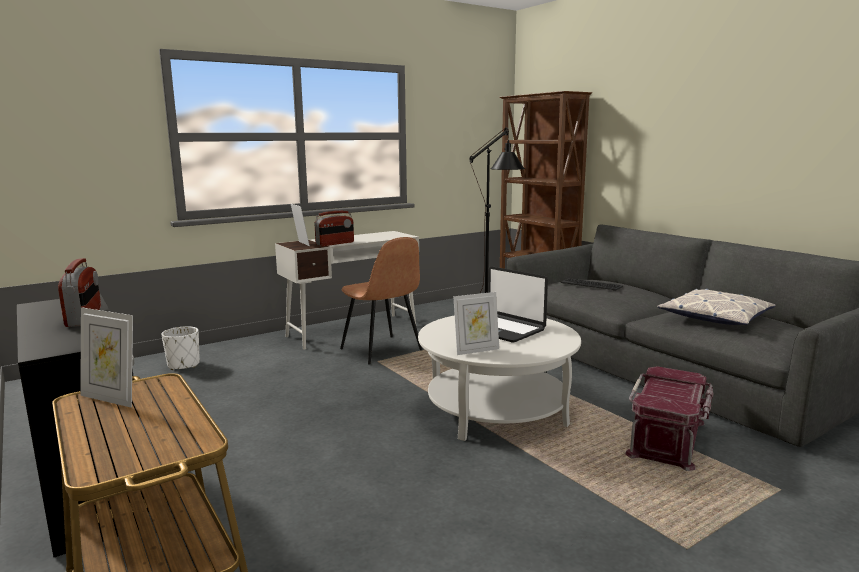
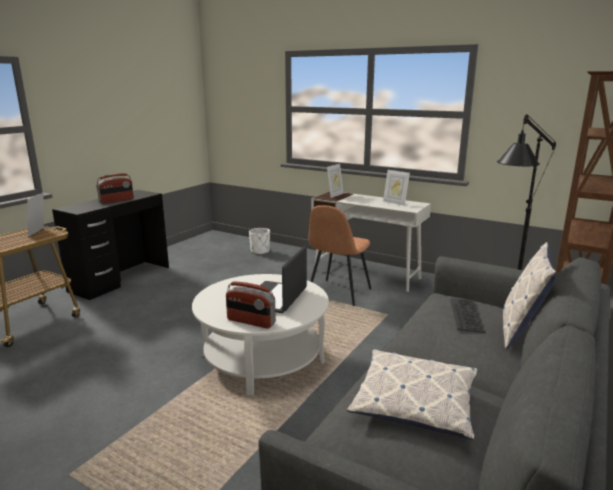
camera: 65 degrees right, 5 degrees up
(335, 243) = (348, 200): radio -> radio (251, 322)
(476, 350) = (217, 297): picture frame -> picture frame (395, 203)
(619, 281) = (520, 330): none -> pillow
(668, 439) = (251, 456): red storage box -> none

